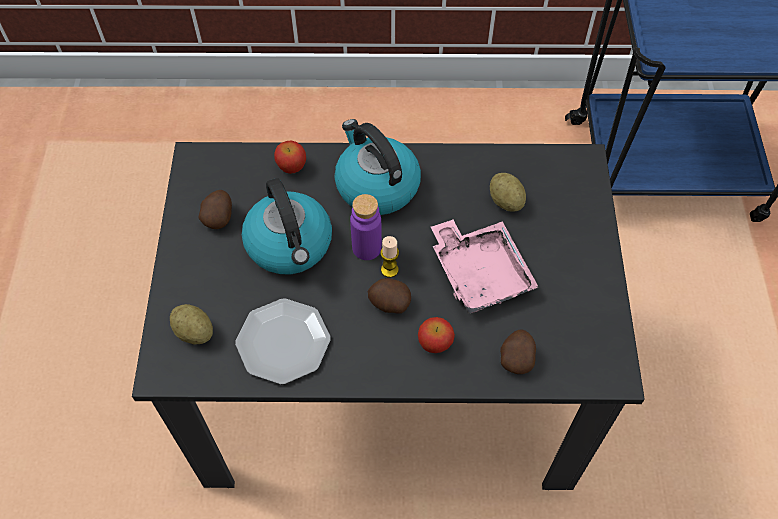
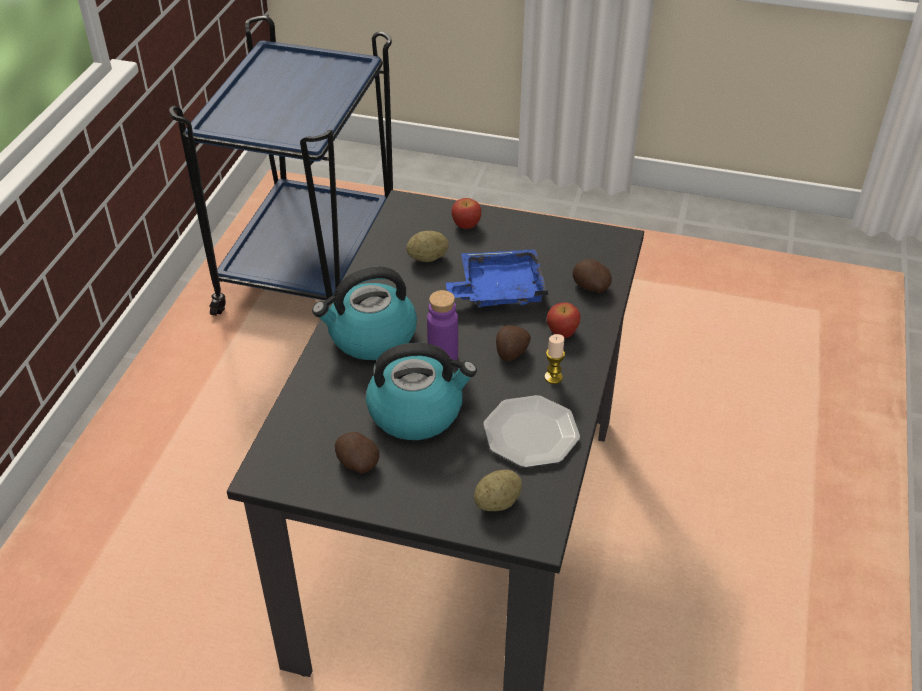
camera: 75 degrees left, 15 degrees down
(291, 167) = (315, 395): apple -> apple (466, 225)
(389, 270) = (474, 346): candle -> candle (553, 377)
(480, 273) = (498, 290): pink tray -> blue tray

